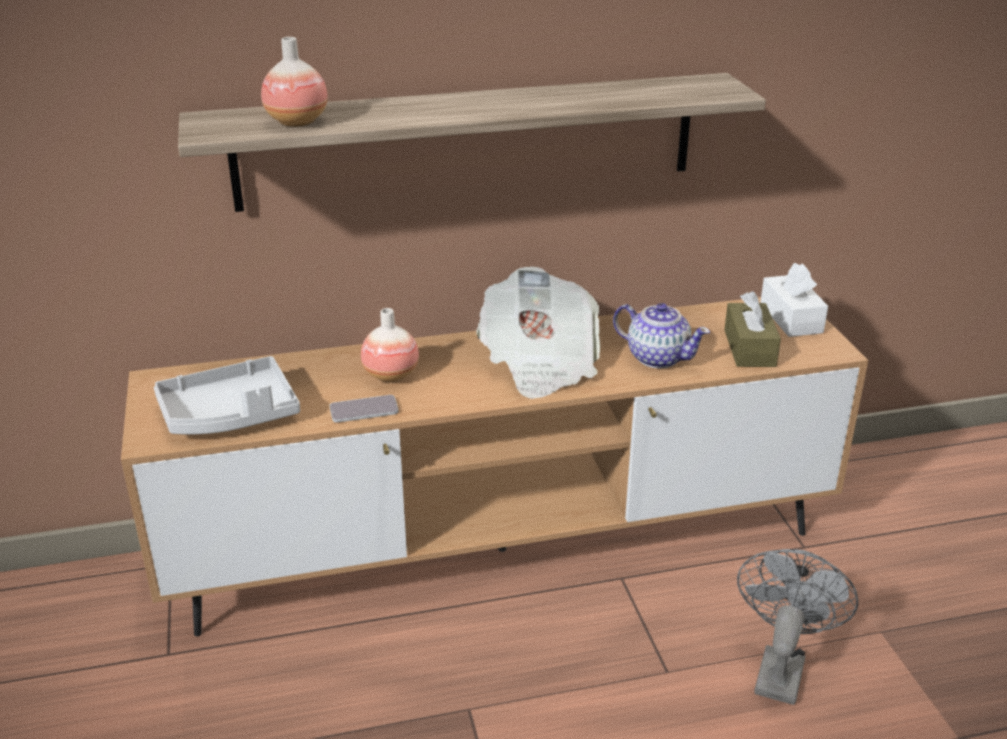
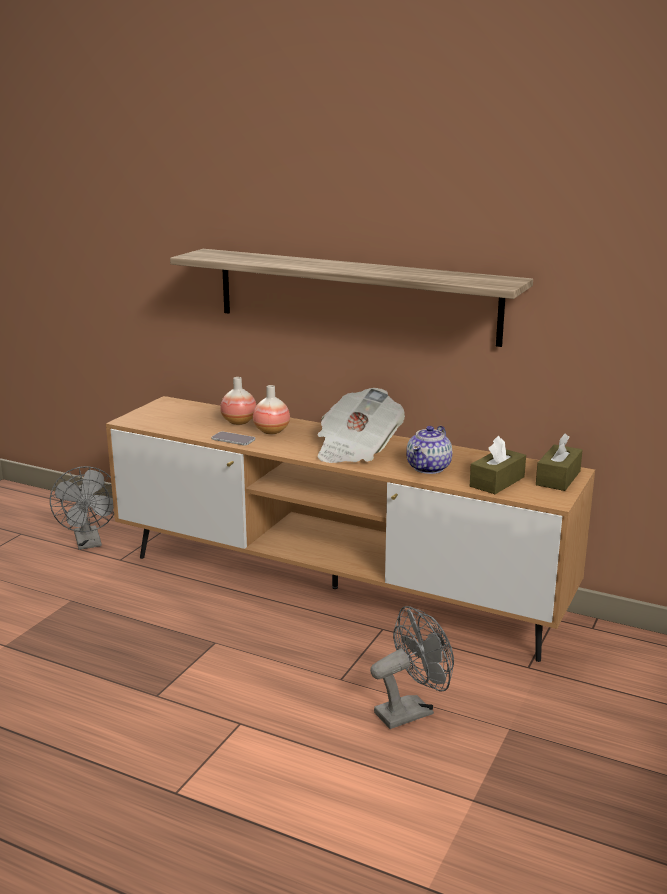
camera: 40 degrees right, 10 degrees down
(81, 651) = (89, 543): none -> grey fan
(230, 414) = (174, 422): grey tray -> none
(297, 122) = (239, 258): vase -> vase (239, 422)
(657, 357) = (429, 468): teapot -> teapot turned 45 degrees clockwise
(791, 318) = (558, 478): white tissue box -> brown tissue box

